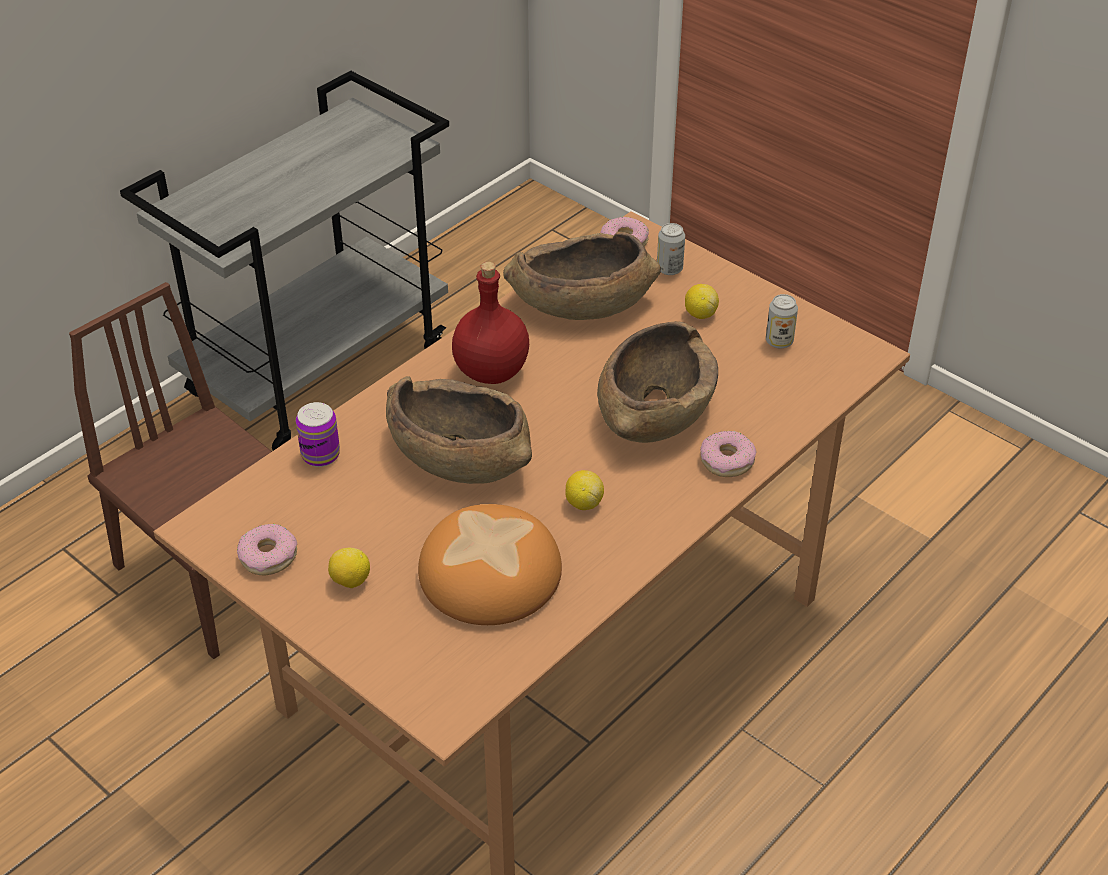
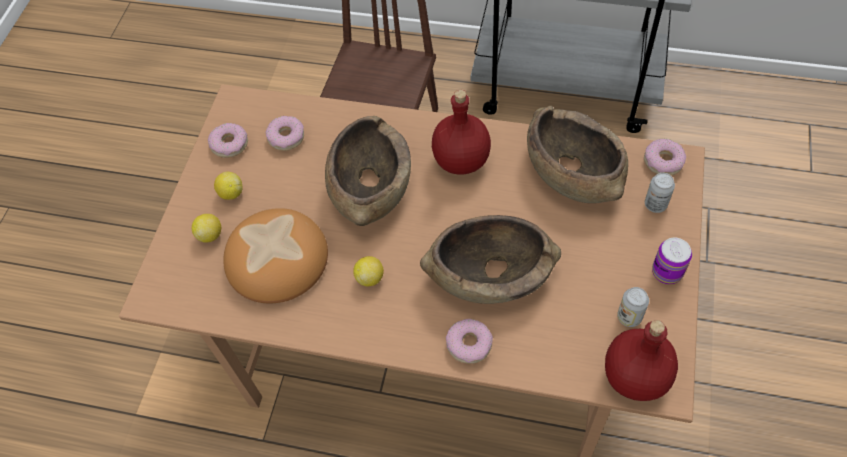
camera: 65 degrees right, 15 degrees up
(311, 499) = (286, 137): none -> donut
(320, 455) = (326, 119): can -> can (667, 272)
(700, 314) = (619, 249): lemon -> lemon (210, 235)
(843, 367) = (634, 376): none -> red bottle

